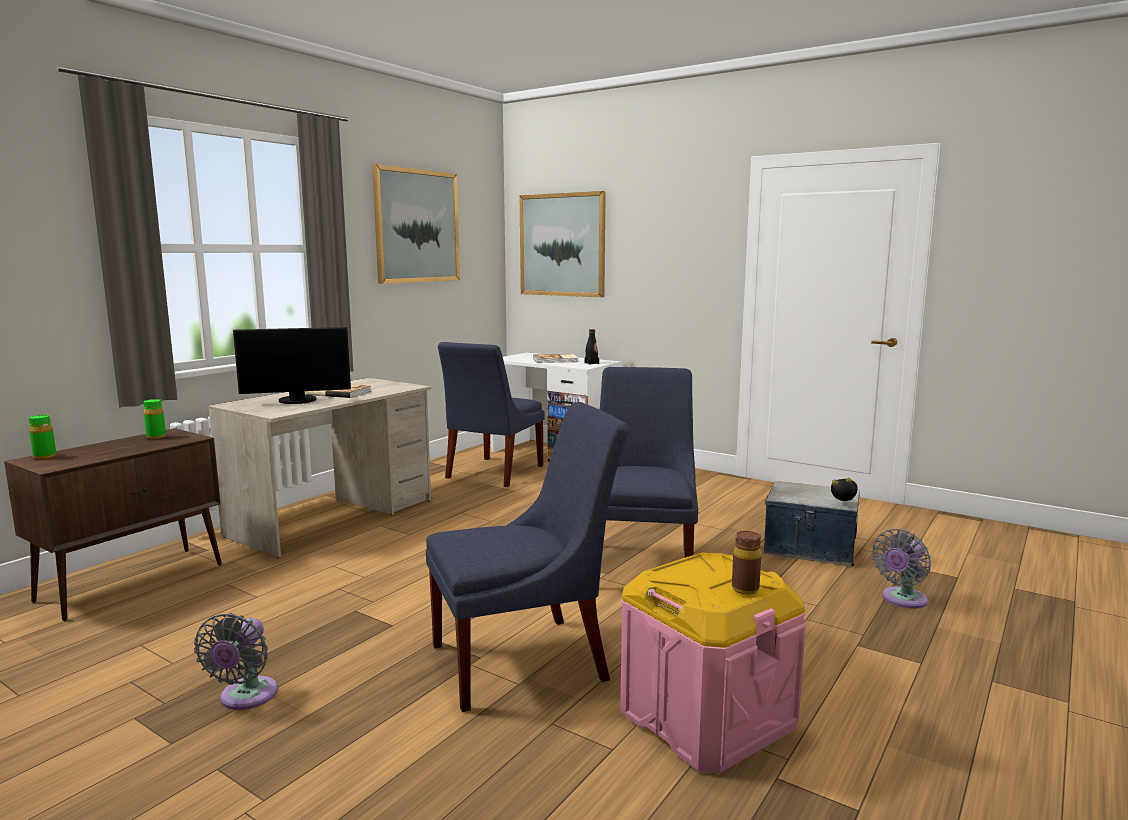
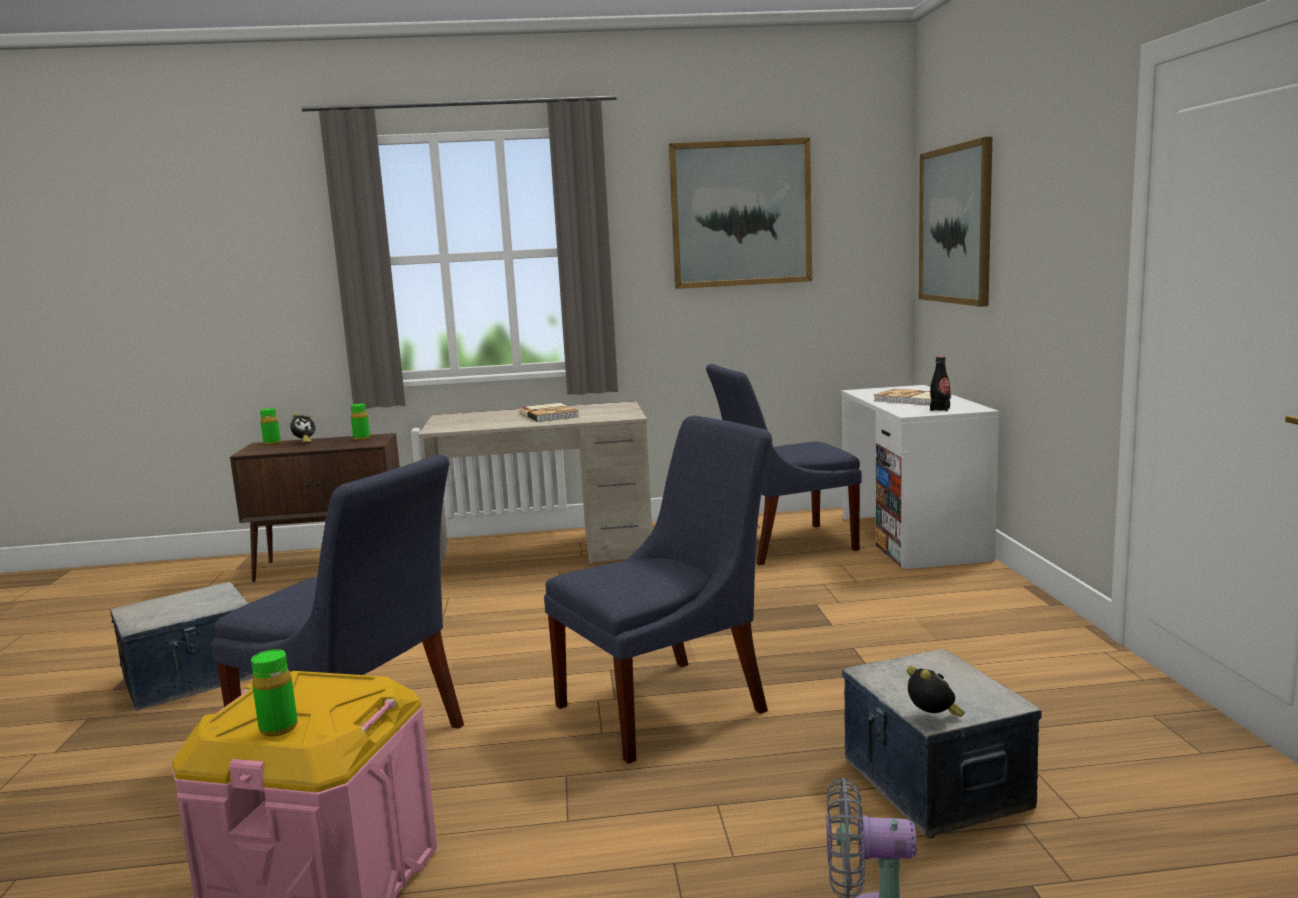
camera: 50 degrees right, 0 degrees up
(89, 449) = (304, 442): none -> alarm clock
(245, 698) = (191, 679): grey fan -> storage box
(297, 401) = (493, 419): monitor -> none
(745, 589) = (278, 728): brown bottle -> green bottle

